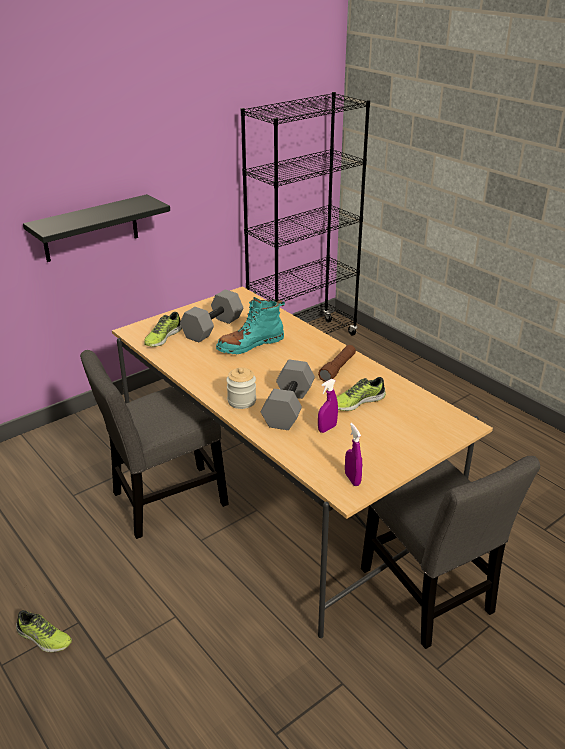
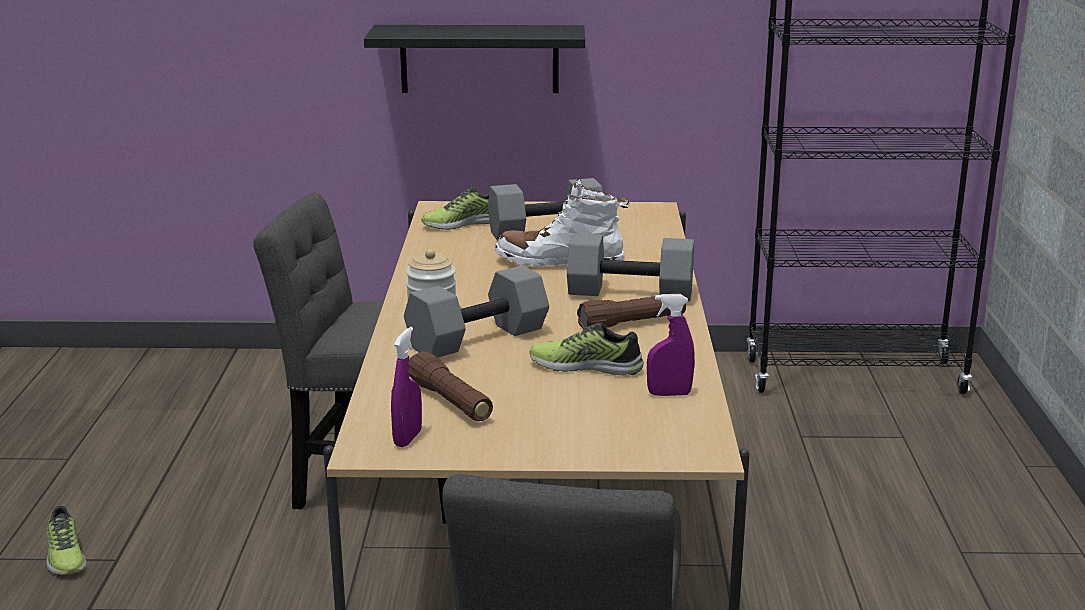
camera: 40 degrees right, 10 degrees down
(250, 345) = (560, 262): turquoise boot -> white boot
(309, 350) = (631, 292): none -> grey dumbbell
(327, 428) = (484, 377): purple spray bottle -> purple spray bottle (669, 394)
(336, 449) = (450, 402): none -> brown flashlight

